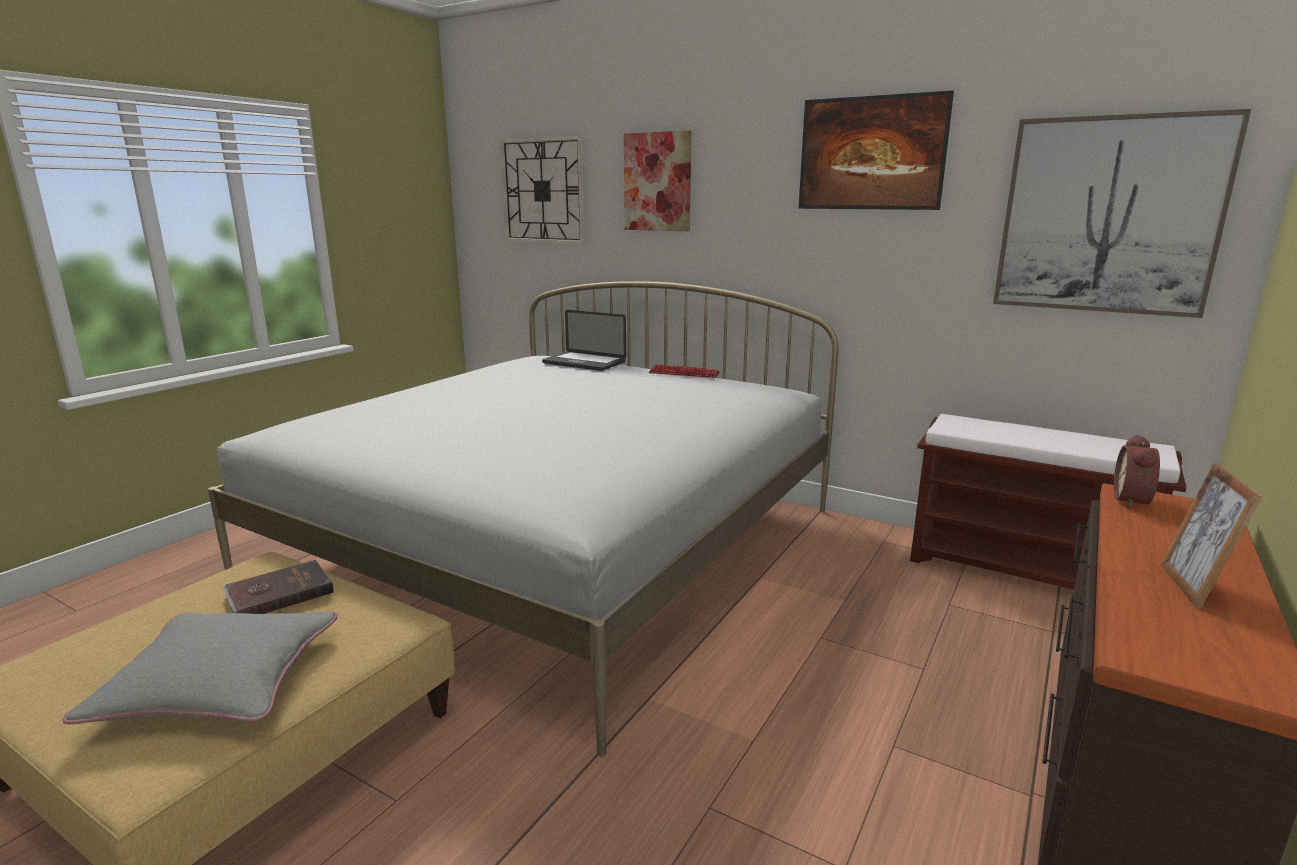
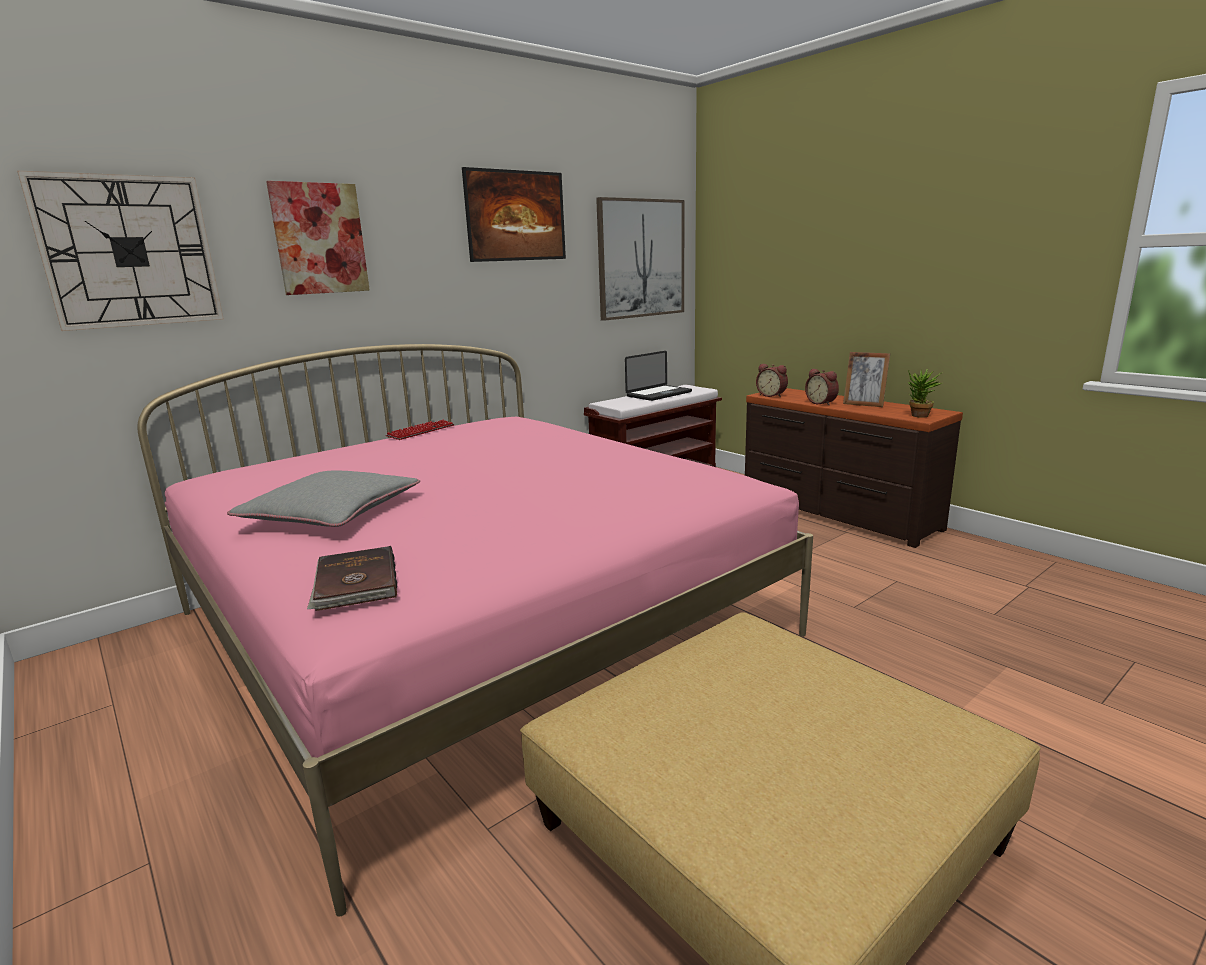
camera: 70 degrees left, 0 degrees up
(219, 680) = (840, 712): grey pillow -> grey pillow (331, 512)
(279, 593) = (668, 695): brown book -> brown book (354, 583)
(558, 544) = (476, 623): white bed -> pink bed
(584, 363) = (309, 456): laptop -> laptop (659, 394)
(1137, 545) = (822, 403): none -> alarm clock
(1159, 652) = (919, 416): none -> potted plant

